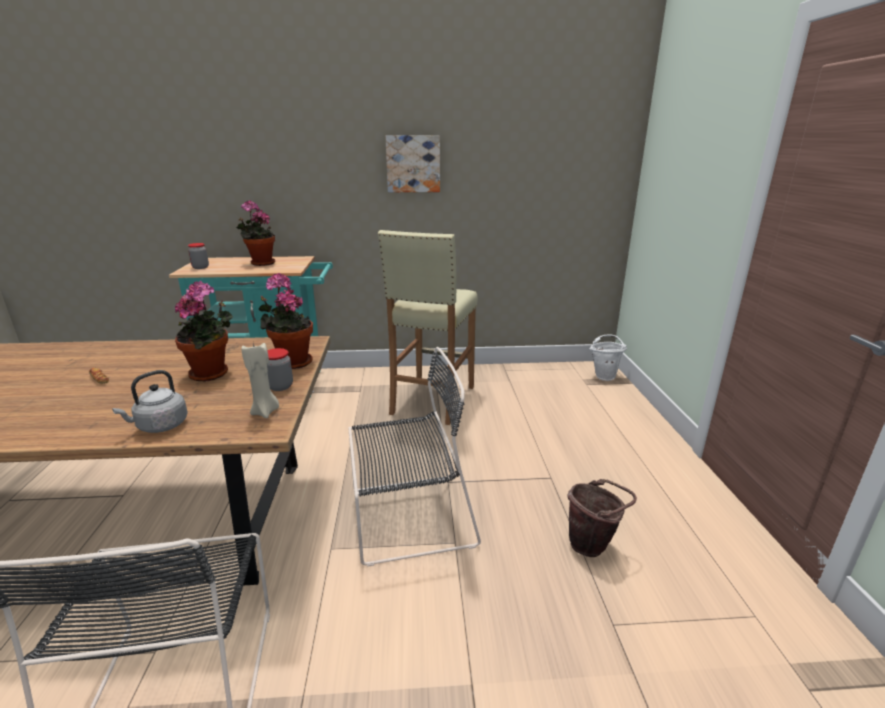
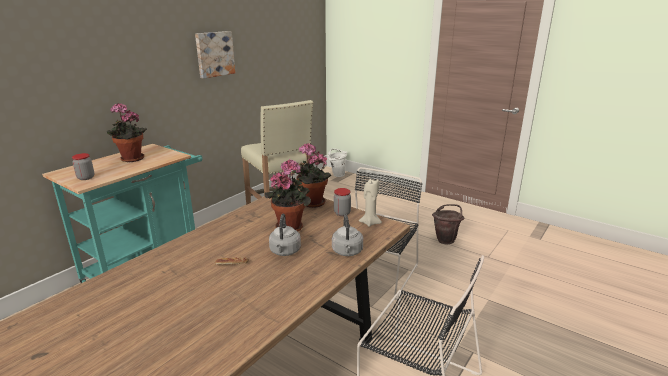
camera: 50 degrees left, 0 degrees up
(141, 392) = (285, 252): none -> grey kettle

